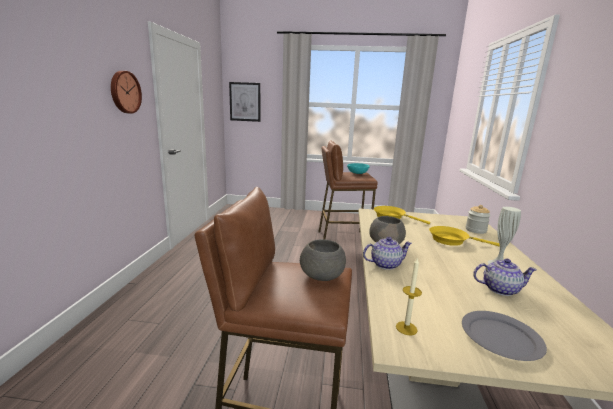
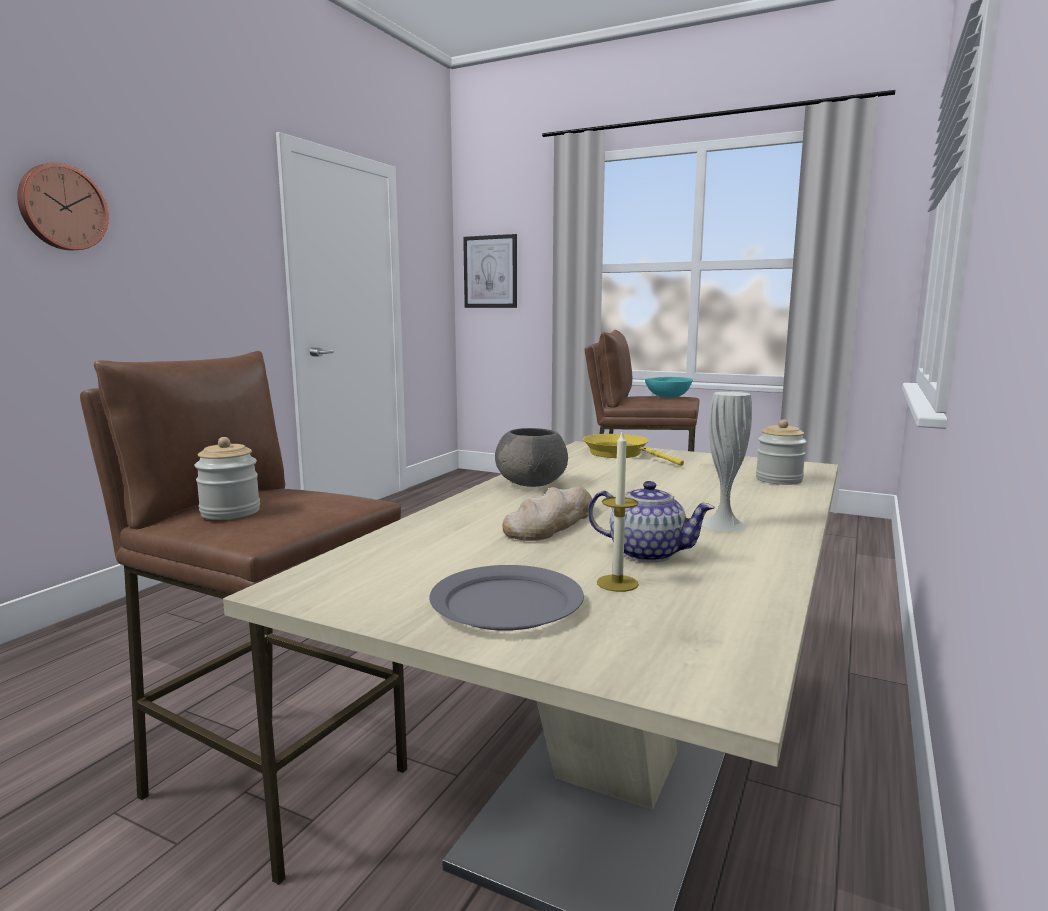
camera: 20 degrees right, 5 degrees down
(124, 92) = (218, 244): wall clock -> wall clock (62, 207)
(286, 291) = (230, 512): none -> jar
(322, 276) = (320, 503): grey bowl -> none
(385, 264) = (474, 505): teapot -> none
(406, 328) = (352, 573): candle -> candle (617, 583)
(433, 272) = (551, 521): none -> bread
(451, 240) = (686, 488): yellow frying pan -> none

